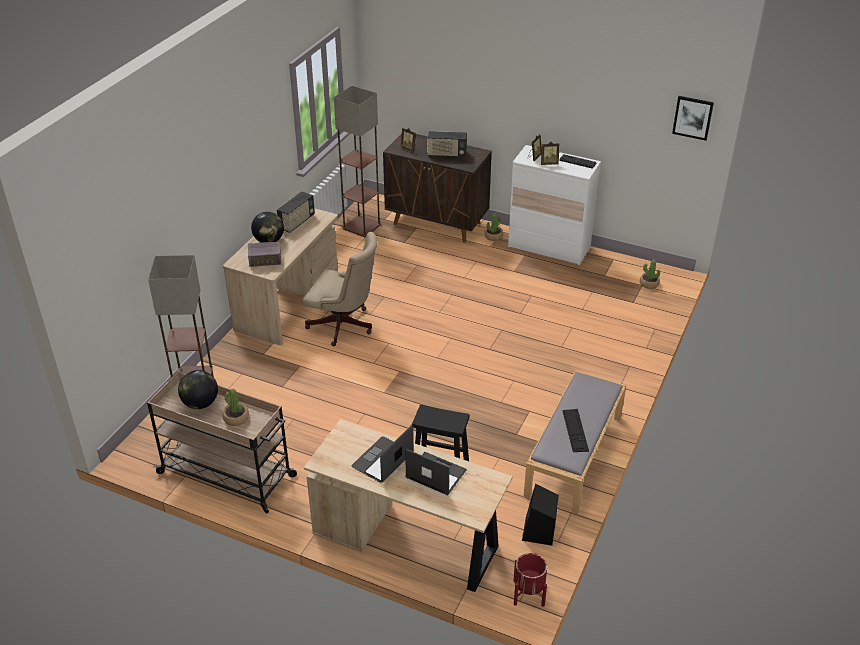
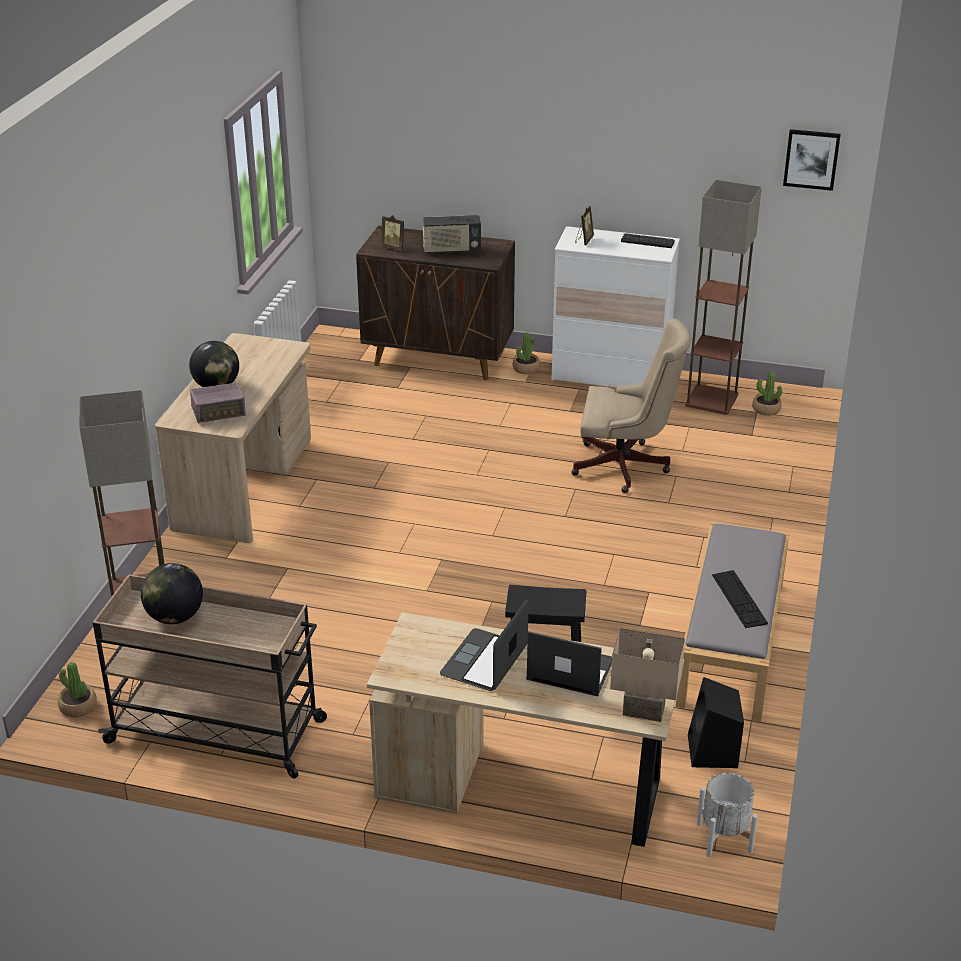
camera: 10 degrees left, 5 degrees down
(236, 418) = (237, 631): potted plant -> potted plant (78, 706)
(297, 222) = (252, 358): radio -> none
(344, 326) = (340, 508): beige office chair -> beige office chair (626, 467)
(362, 226) = (328, 372): floor lamp -> floor lamp (712, 400)
(473, 510) = (642, 712): none -> beige table lamp
(529, 593) = (724, 837): red planter -> white planter
(549, 163) = (607, 246): picture frame -> none

